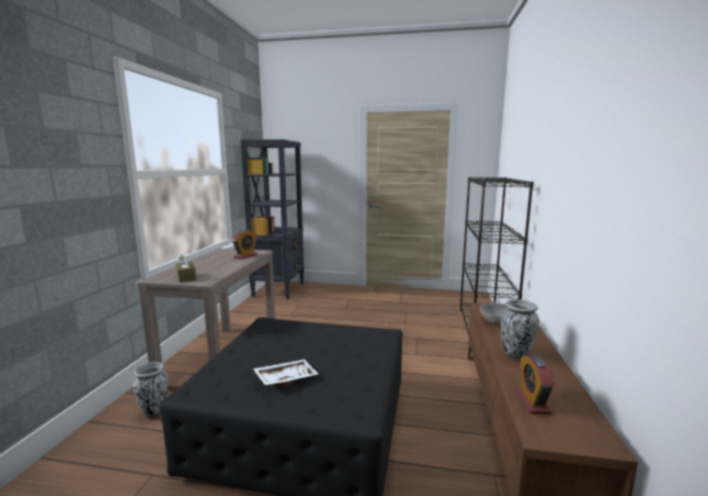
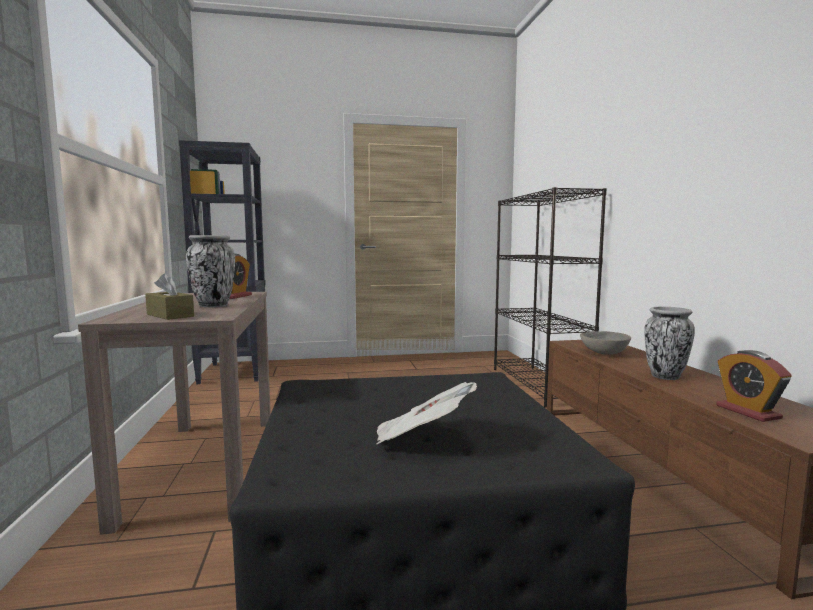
camera: 20 degrees left, 5 degrees down
(154, 412) = (128, 566): vase -> vase (213, 305)
(286, 378) = (421, 438): white tray -> newspaper

